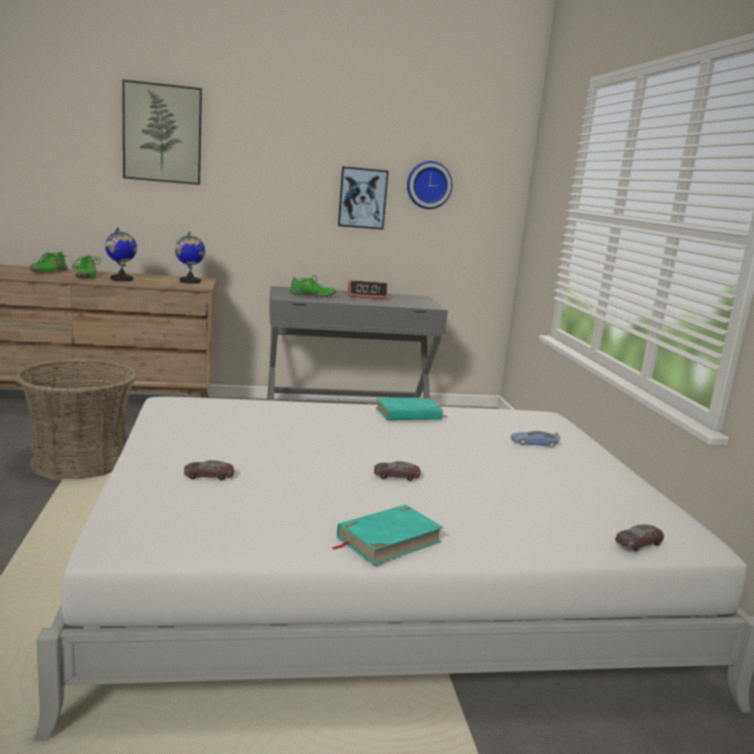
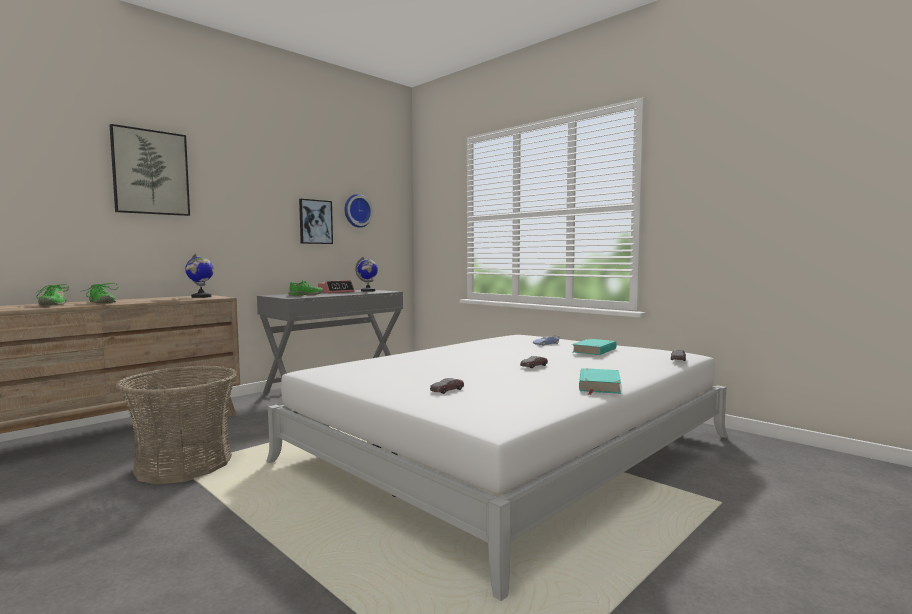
camera: 35 degrees left, 10 degrees down
(121, 279) = (141, 301): globe -> globe (368, 291)
(408, 414) = (462, 346): turquoise book -> turquoise book (594, 350)

